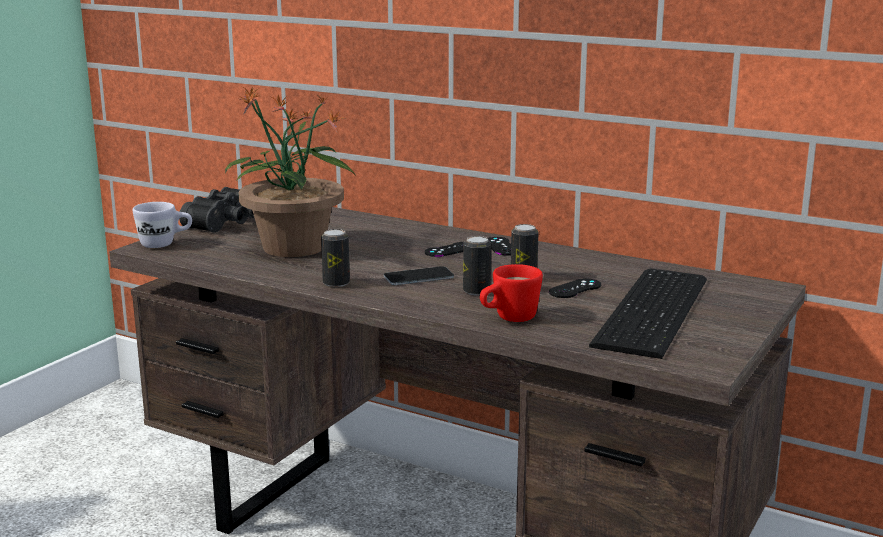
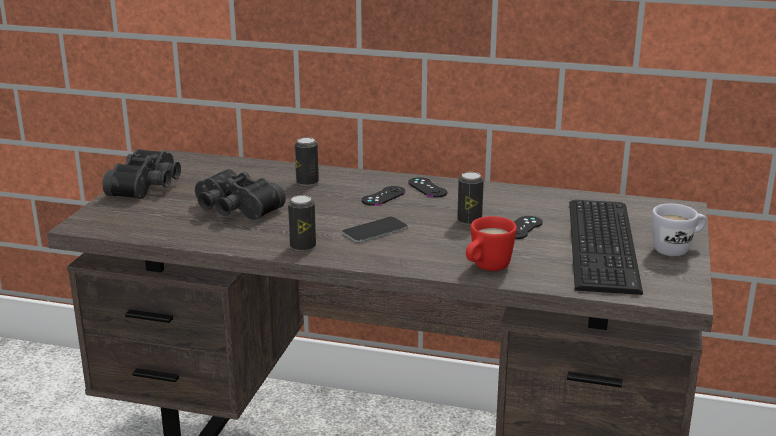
camera: 15 degrees left, 5 degrees up
(165, 244) = (100, 218): white mug -> white mug (677, 249)
(294, 248) = (234, 209): potted plant -> black binoculars
(476, 291) = (438, 240): can -> can (307, 182)

